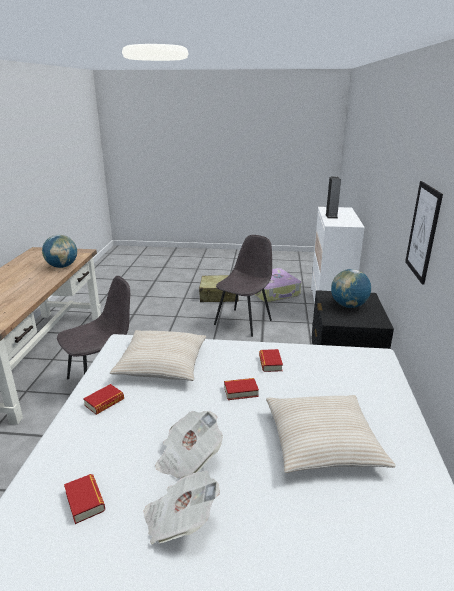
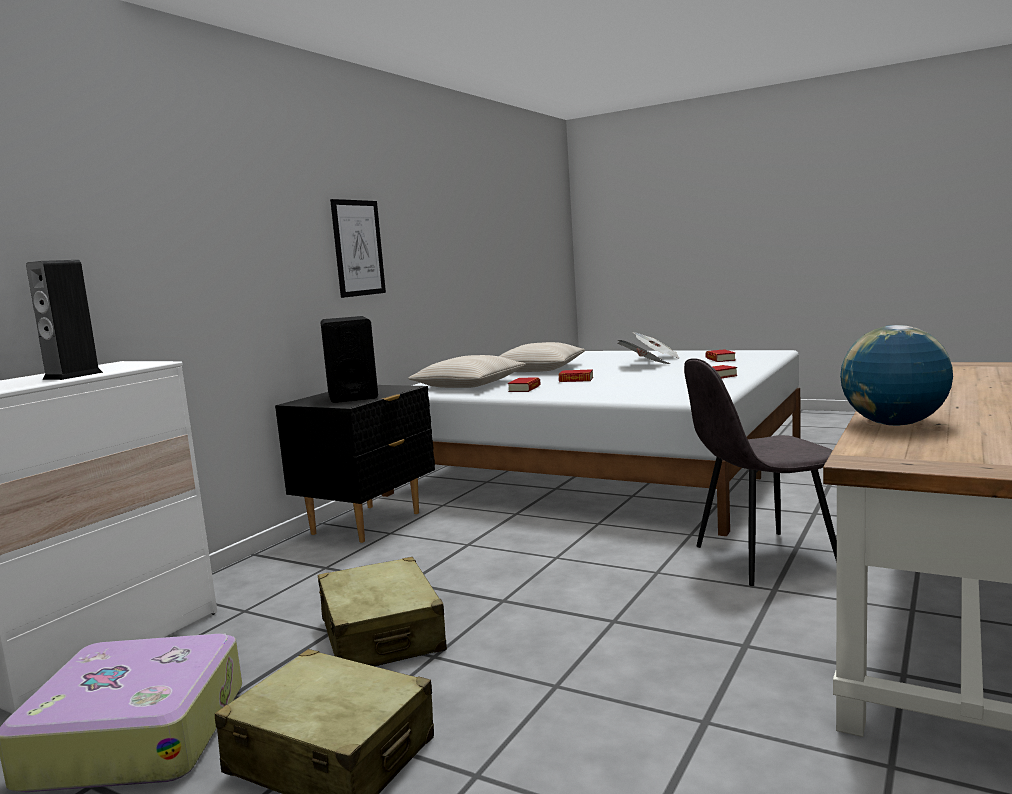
camera: 155 degrees left, 15 degrees down
(162, 364) = (649, 389): beige pillow -> beige pillow (468, 384)
(244, 322) = (382, 635): grey chair -> beige suitcase
(348, 305) = (352, 396): globe -> black speaker

